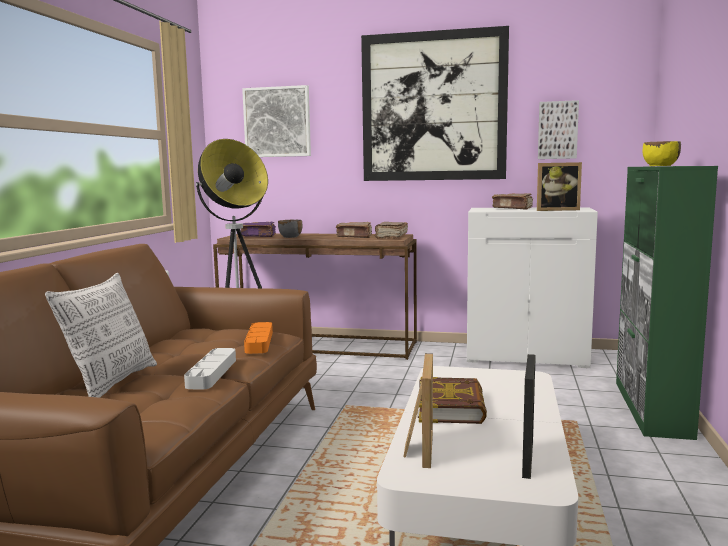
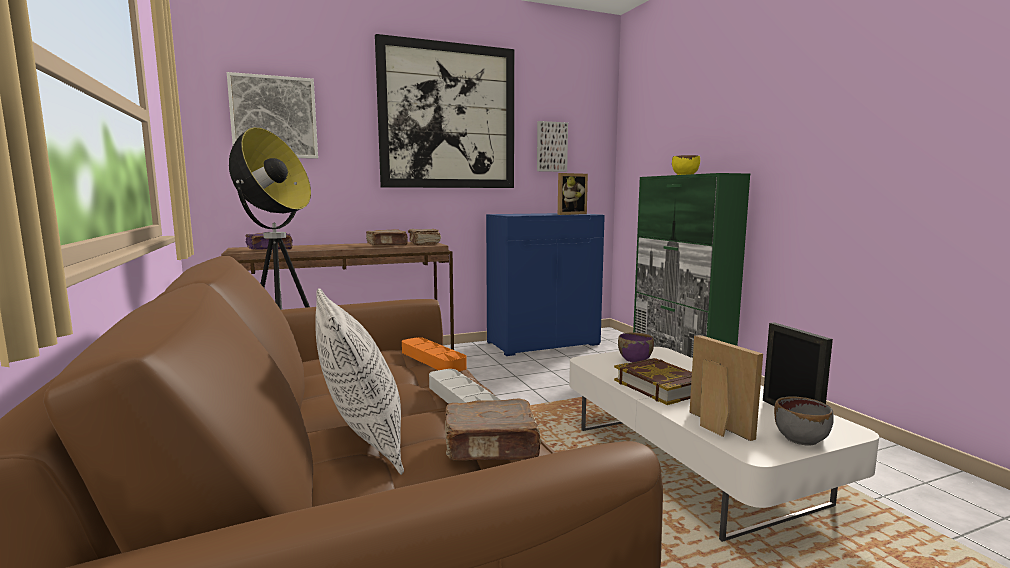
camera: 35 degrees left, 0 degrees up
(290, 237) = (314, 248): grey bowl -> grey bowl (801, 439)
(486, 379) = (635, 359): none -> purple bowl
(512, 208) = (528, 214): brown book -> brown book (492, 448)
(526, 356) = (543, 343): white cabinet -> blue cabinet

